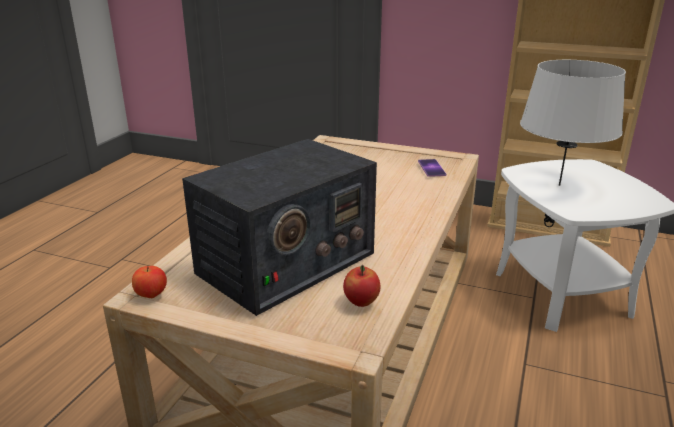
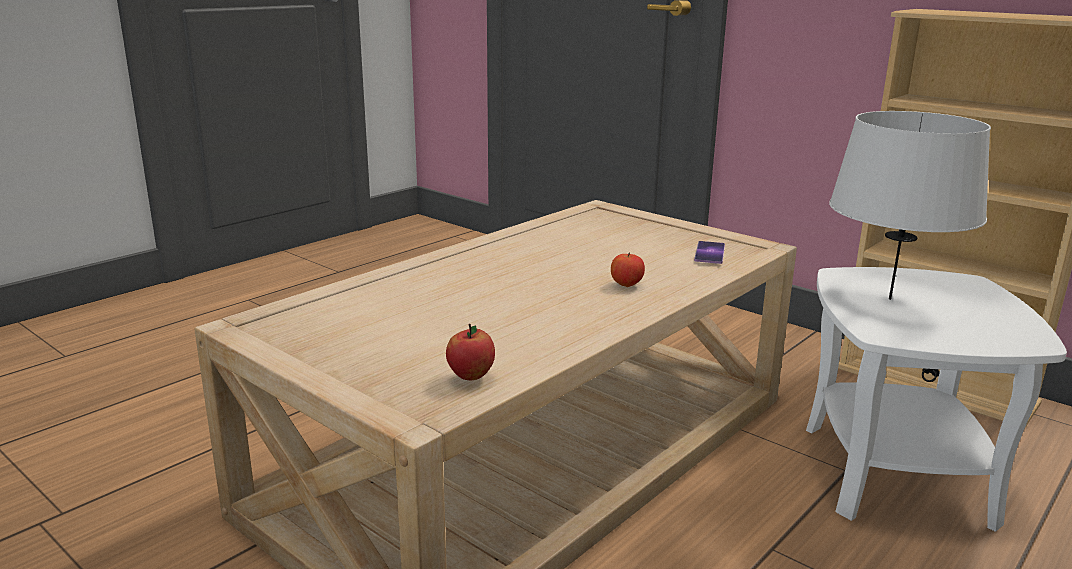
camera: 20 degrees right, 5 degrees down
(151, 295) = (248, 327): apple -> apple (626, 285)
(285, 263) = (420, 323): radio -> none

